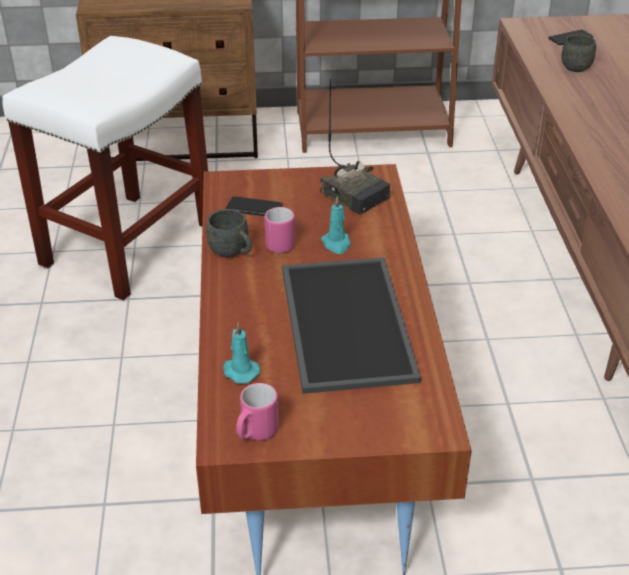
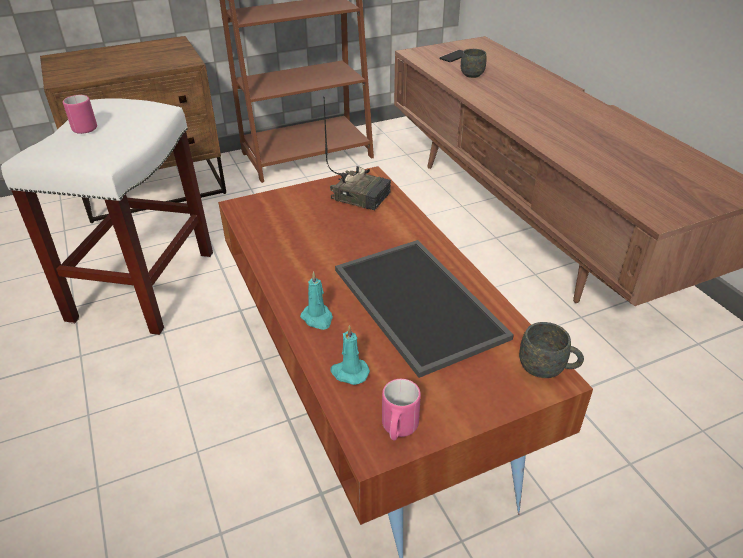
camera: 20 degrees left, 0 degrees up
(232, 252) = (282, 265): grey mug -> grey mug (547, 369)
(254, 208) = (280, 223): phone -> none
(282, 242) = (321, 247): pink mug -> pink mug (86, 127)
(336, 244) = (369, 238): turquoise candle -> turquoise candle (318, 318)

